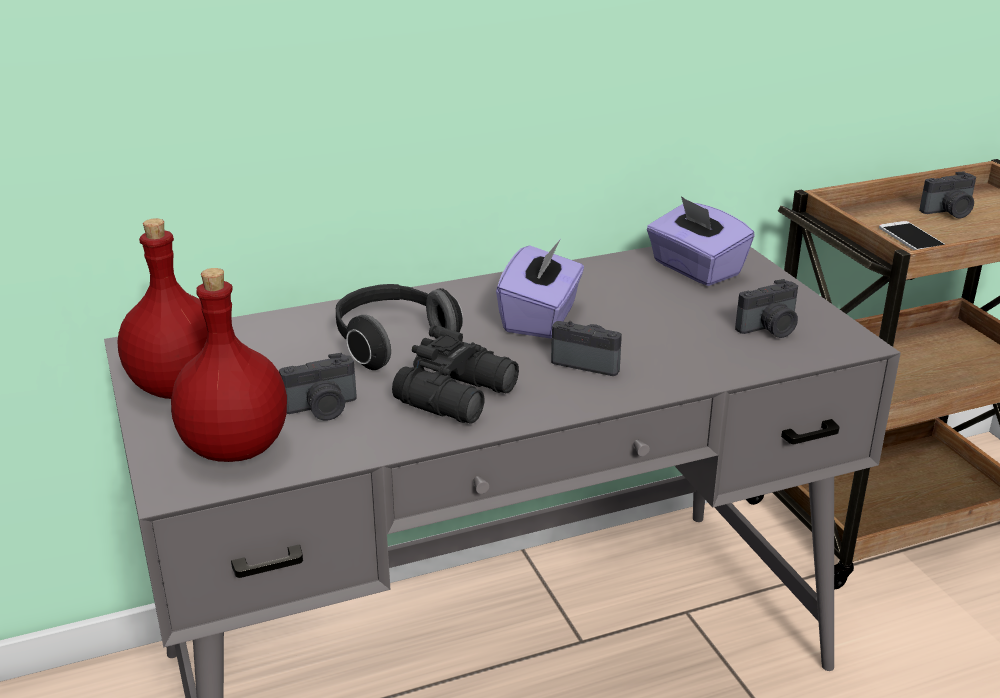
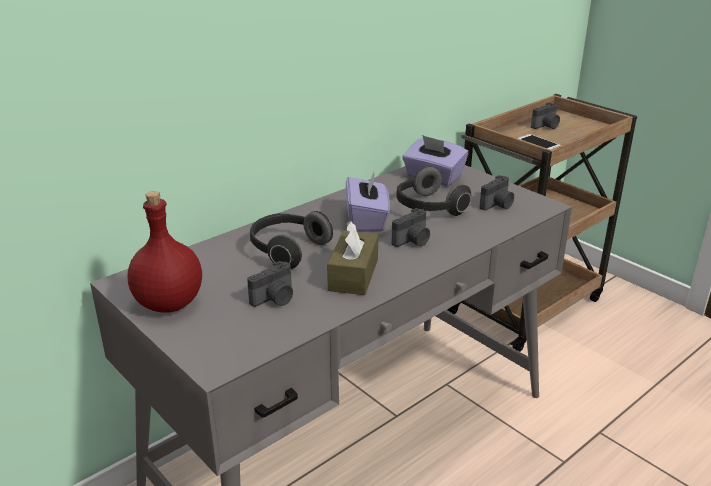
camera: 20 degrees left, 0 degrees up
(236, 447) = (237, 333): red bottle -> none
(460, 395) = (353, 274): black binoculars -> brown tissue box
(588, 362) = (413, 241): camera -> camera turned 135 degrees clockwise
(651, 315) = (428, 208): none -> headphones

